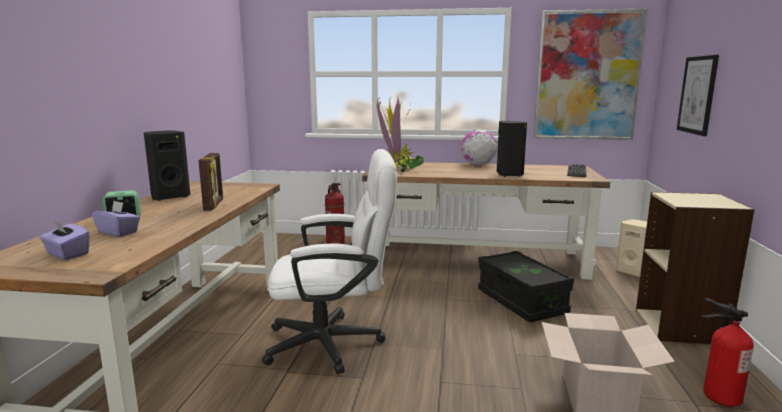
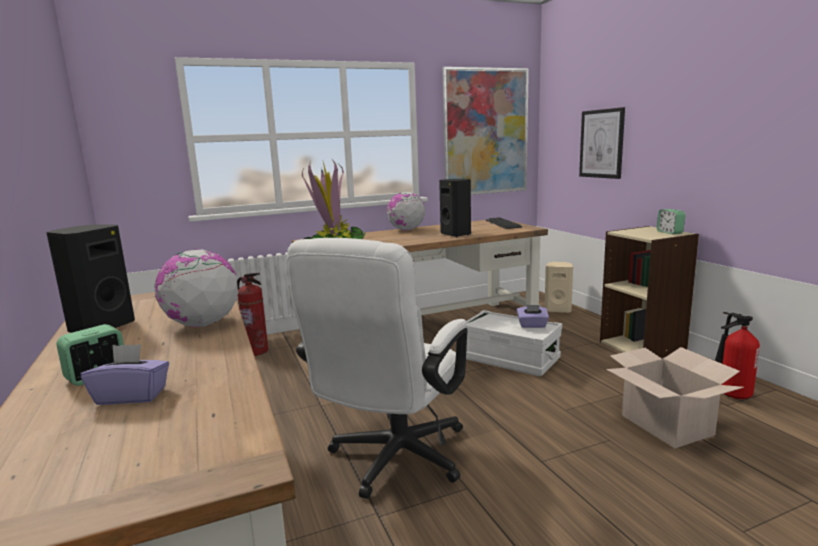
camera: 30 degrees left, 0 degrees up
(67, 254) = (113, 455): purple tissue box -> purple tissue box (532, 325)
(214, 205) = (202, 324): picture frame -> globe
(335, 343) = (392, 461): white office chair -> white office chair turned 150 degrees clockwise
(521, 301) = (510, 359): black storage box -> white storage box
(721, 203) = (669, 232): none -> alarm clock

